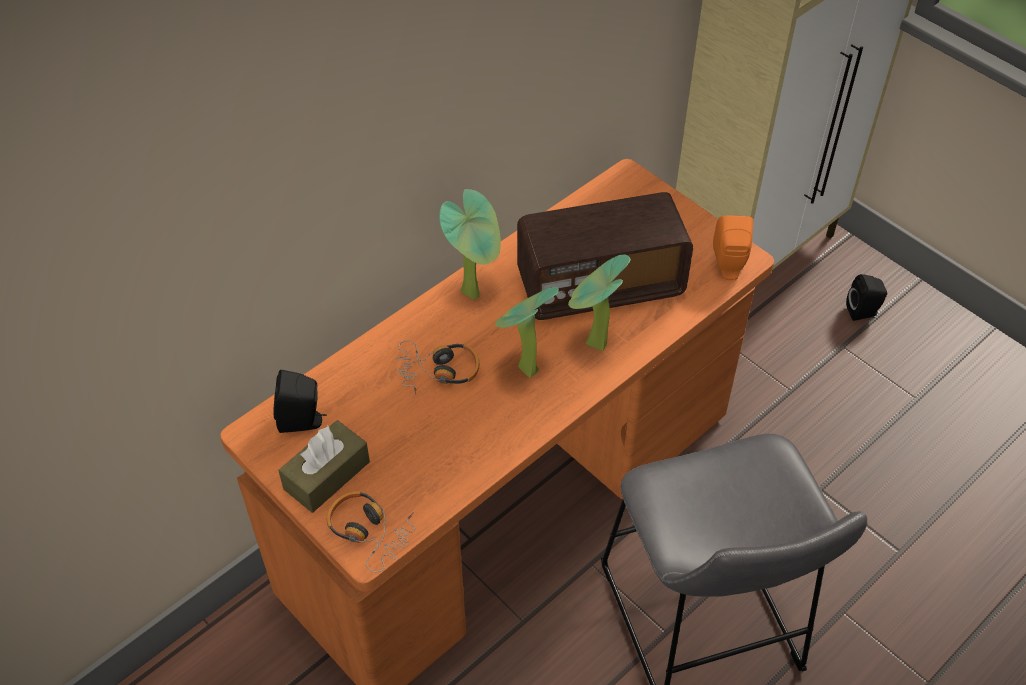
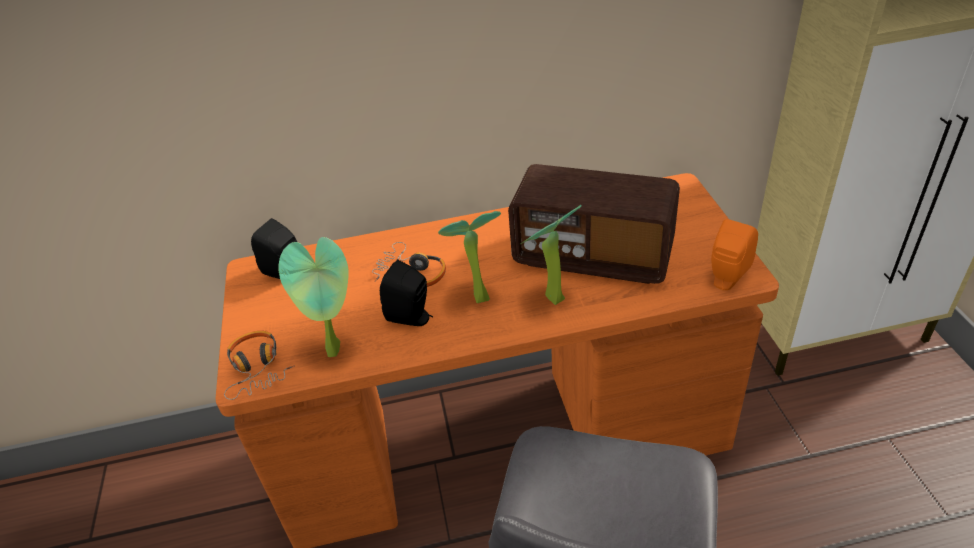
camera: 35 degrees right, 10 degrees down
(327, 475) = (267, 316): brown tissue box -> none
(475, 292) = (487, 229): potted plant -> potted plant (337, 350)
(863, 312) = (927, 416): black speaker -> black speaker (412, 317)

